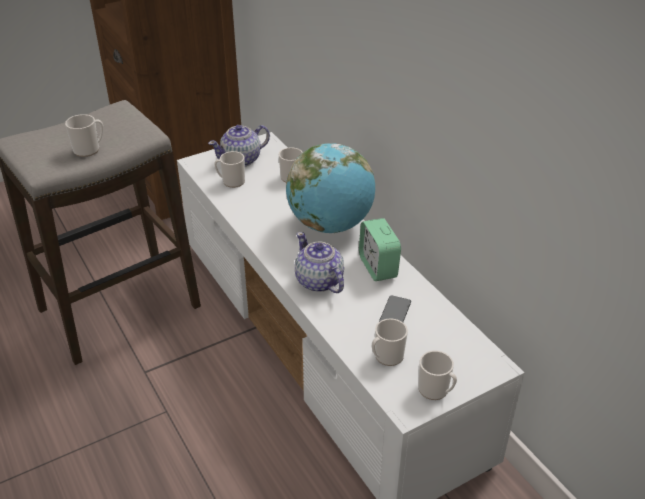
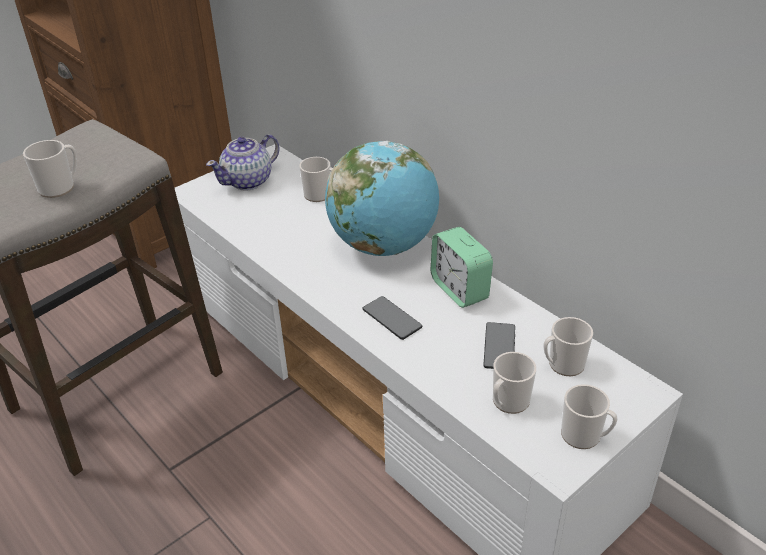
camera: 10 degrees left, 0 degrees up
(231, 181) = (242, 209): mug -> mug (562, 365)
(319, 282) = (392, 319): teapot -> phone

